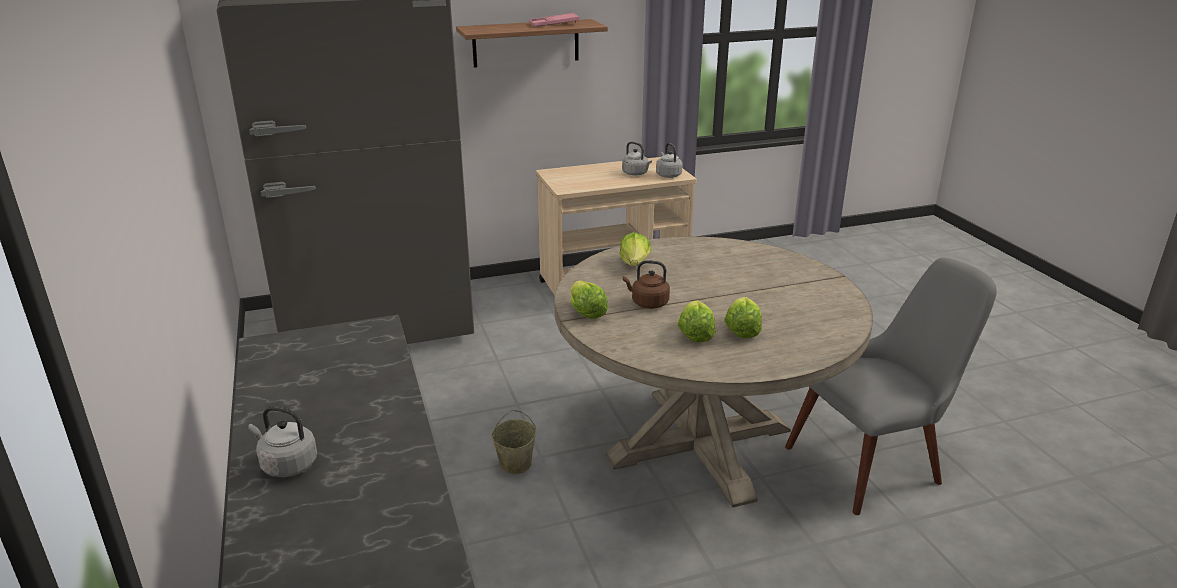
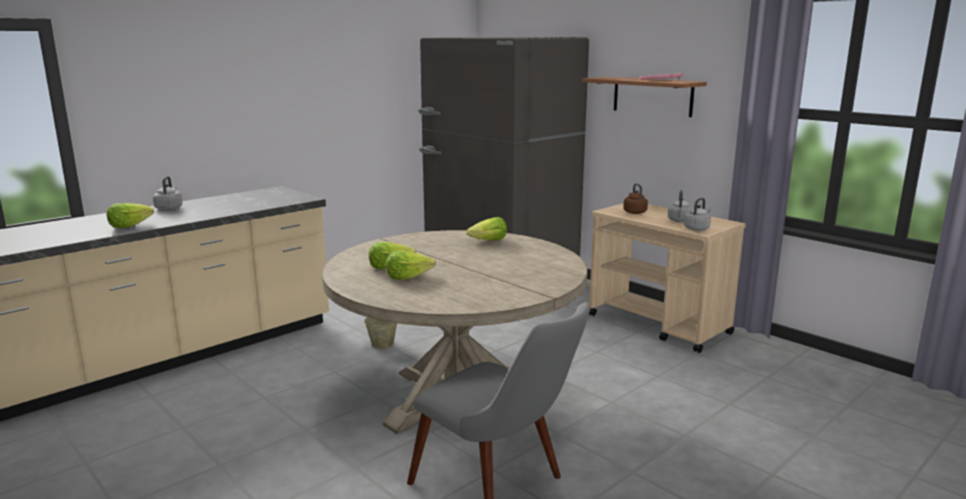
camera: 65 degrees right, 10 degrees down
(586, 311) = (397, 241): lettuce -> lettuce (129, 225)
(647, 303) = (426, 251): brown kettle -> brown kettle (634, 212)

